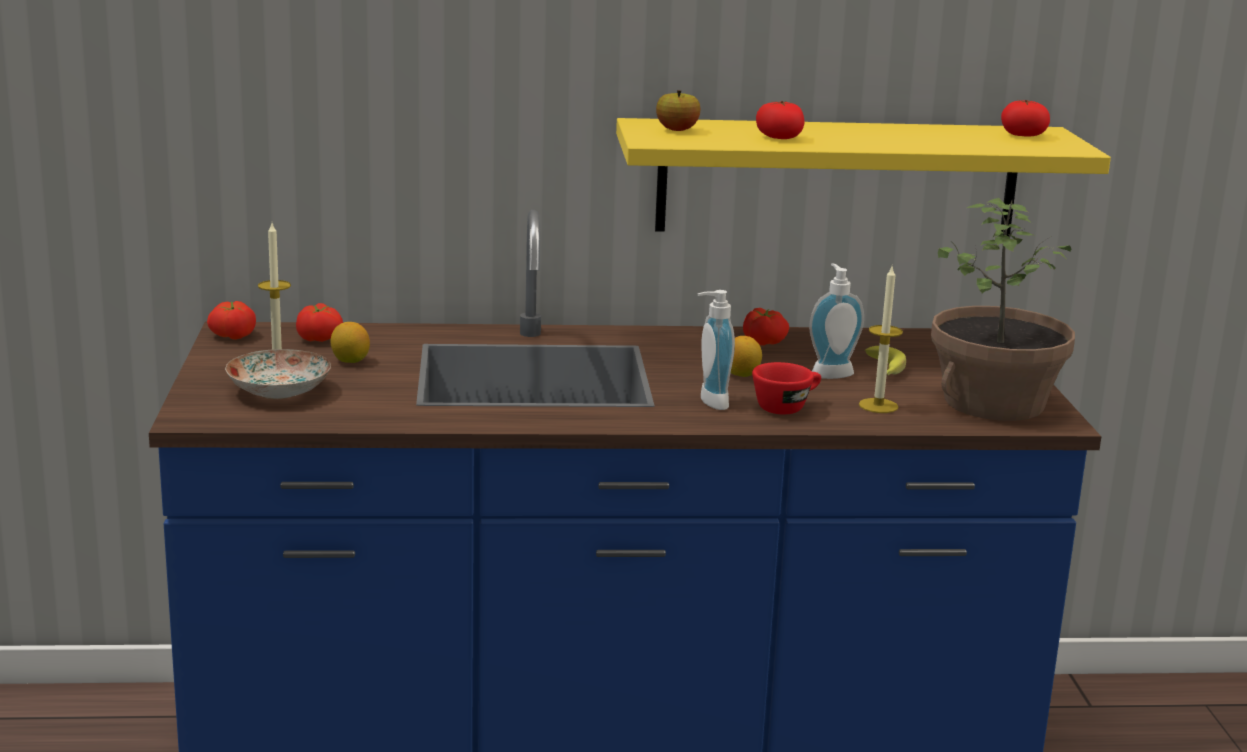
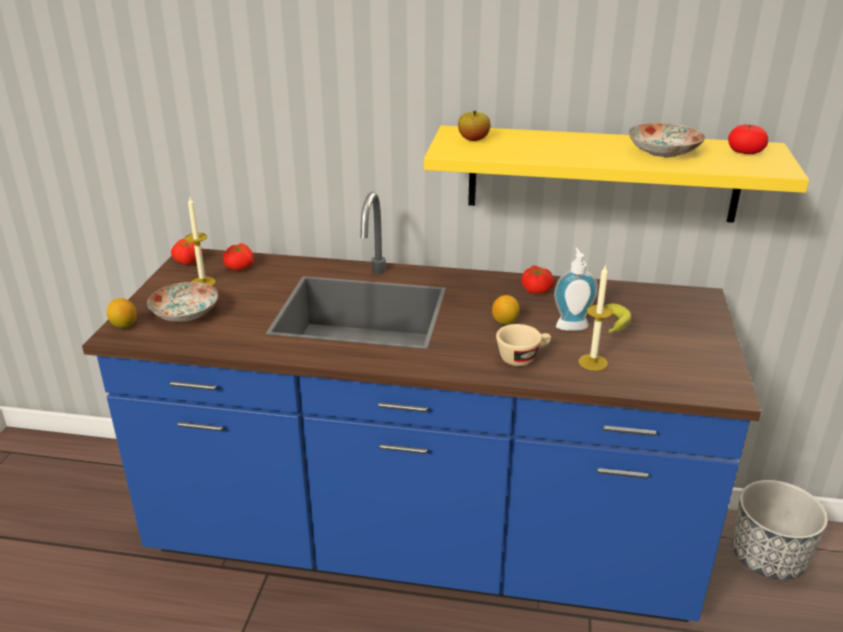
camera: 15 degrees right, 10 degrees up
(350, 361) = (247, 289): lemon -> lemon (124, 325)
(709, 402) = (468, 348): soap dispenser -> none
(779, 138) = (545, 150): tomato -> none
(786, 407) = (523, 357): red cup -> beige cup
(926, 137) = (663, 152): none -> plate
(994, 403) = (686, 367): potted plant -> none
(1098, 721) = (767, 556): none -> planter

